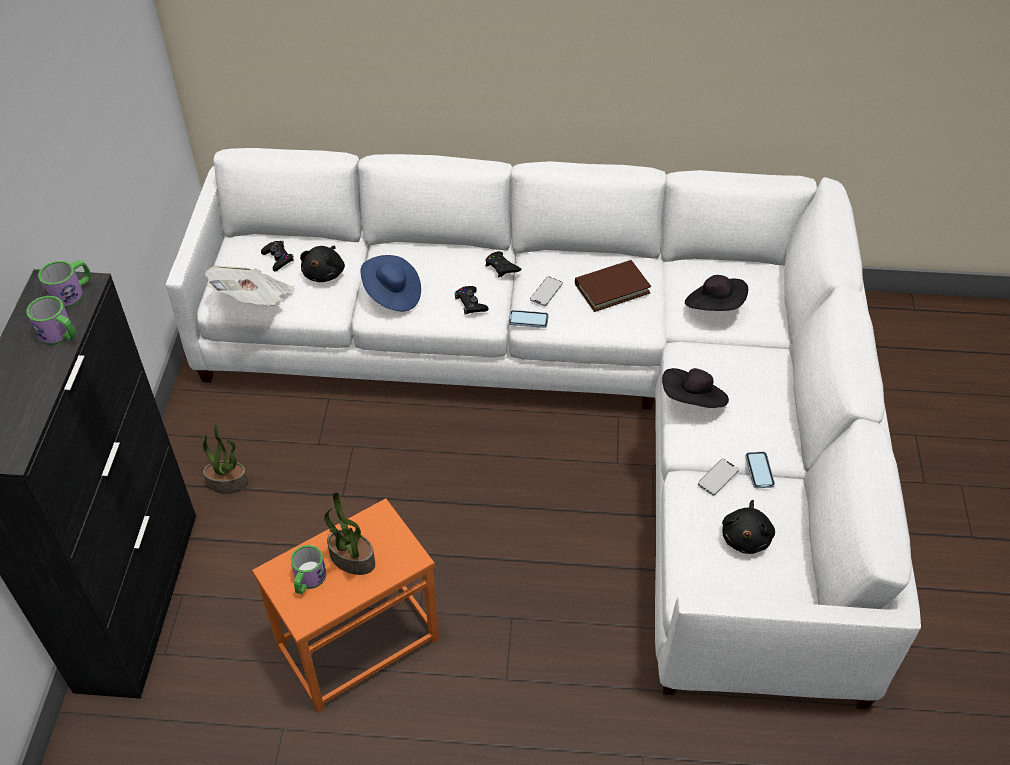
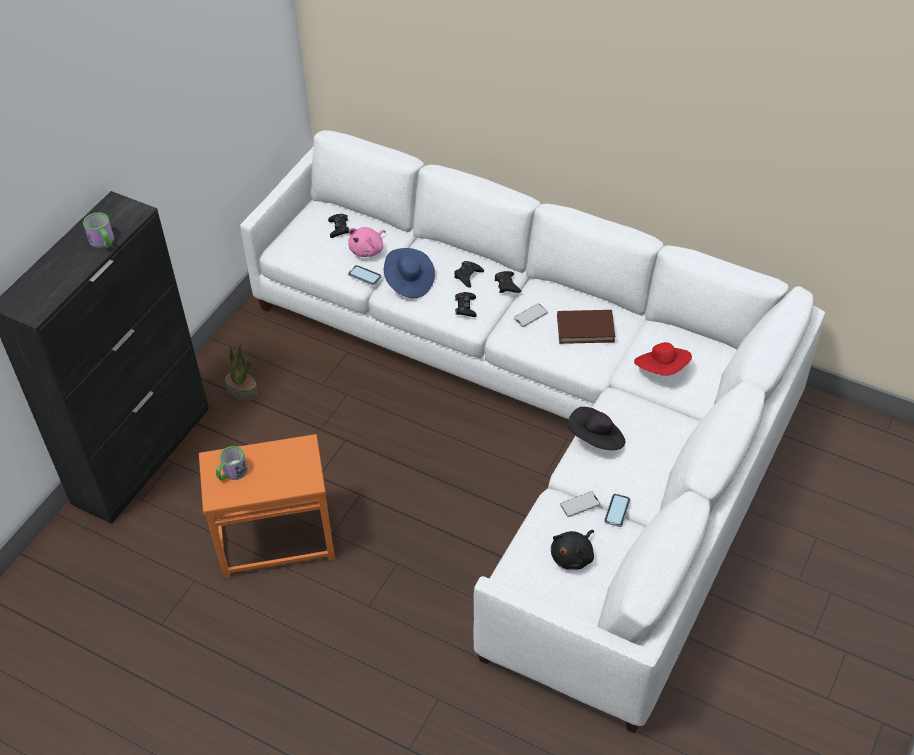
camera: 25 degrees right, 0 degrees up
(71, 293) = (125, 215): mug -> none
(254, 300) = (304, 256): newspaper -> none
(325, 273) = (368, 250): black plush toy -> pink plush toy
(351, 559) = (268, 469): potted plant -> none
(454, 269) = (468, 276): none -> black game controller
(528, 320) = (503, 334): phone -> phone (364, 276)
(715, 306) = (662, 369): black hat -> red hat

